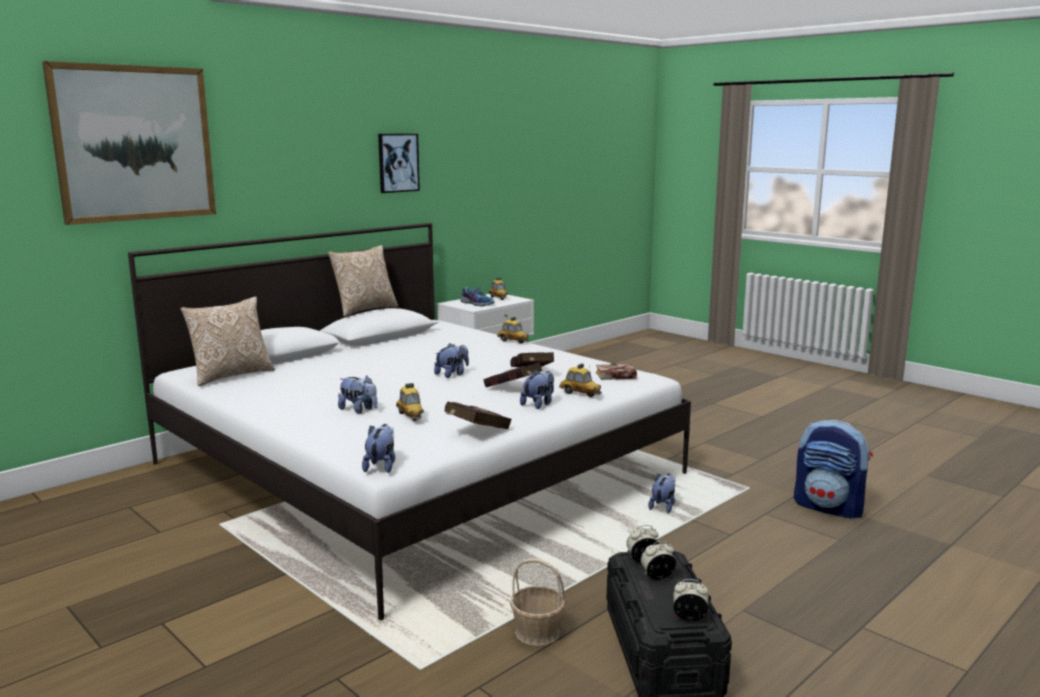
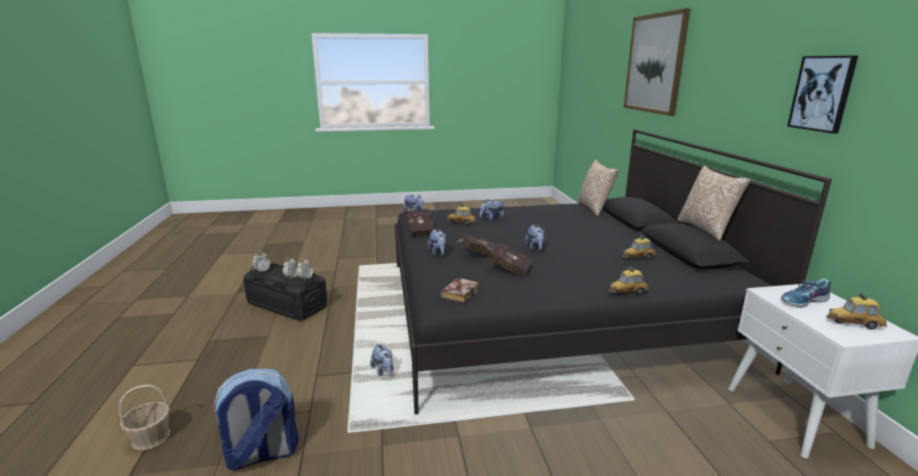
camera: 125 degrees right, 5 degrees up
(416, 468) = (549, 309): white bed -> black bed
(537, 632) = (342, 288): basket -> basket (150, 437)
(580, 394) = (437, 267): toy car -> toy car (638, 258)

